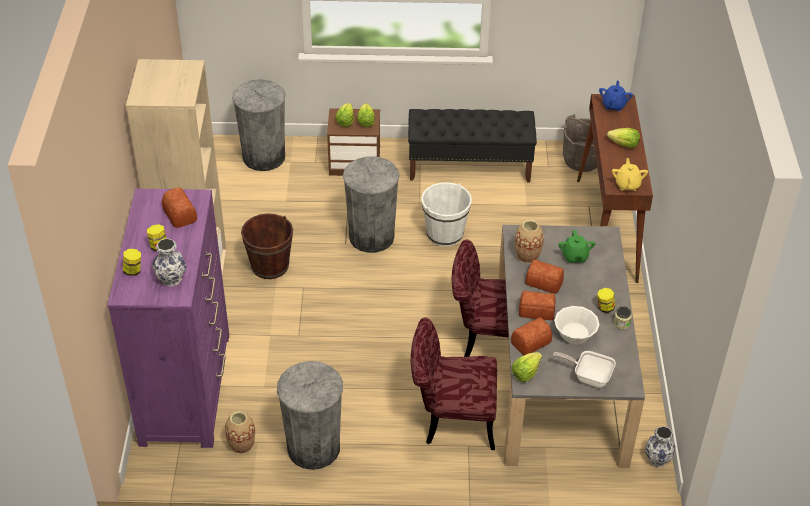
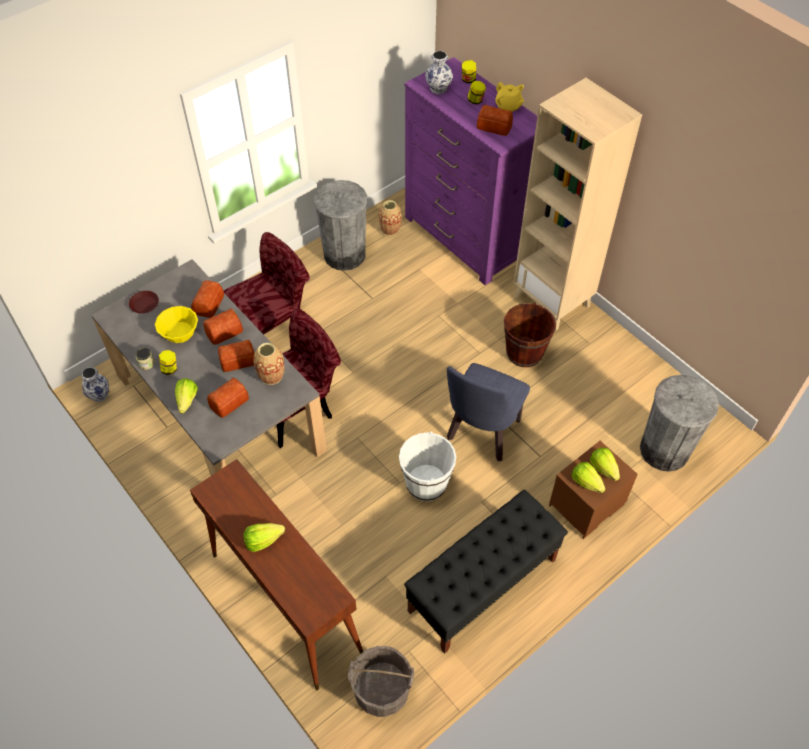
camera: 140 degrees right, 10 degrees up
(371, 237) = (481, 435): grey trash can -> blue chair
(526, 373) = (194, 279): lettuce -> lettuce (187, 400)
(575, 257) = (230, 401): green teapot -> bread
(575, 333) = (179, 331): white bowl -> yellow bowl
(588, 376) = (145, 304): frying pan -> brown plate
(614, 105) = (316, 598): blue teapot -> none
(627, 184) = (223, 486): yellow teapot -> yellow teapot (508, 107)

